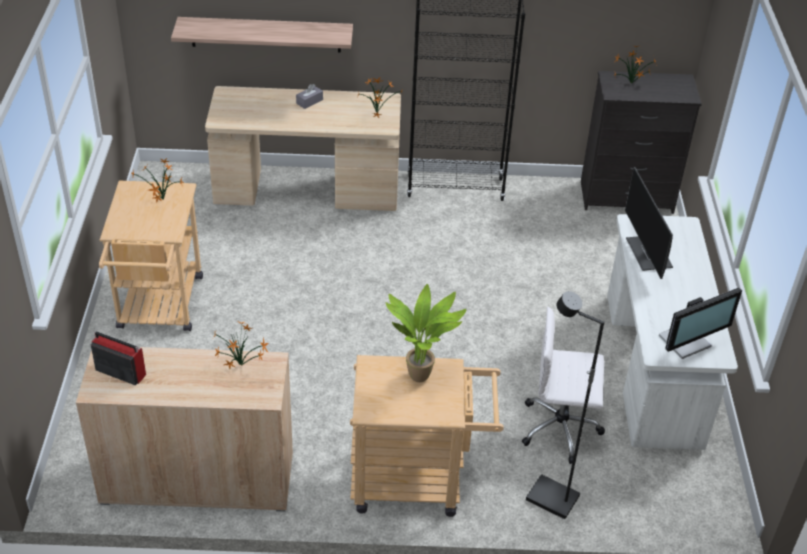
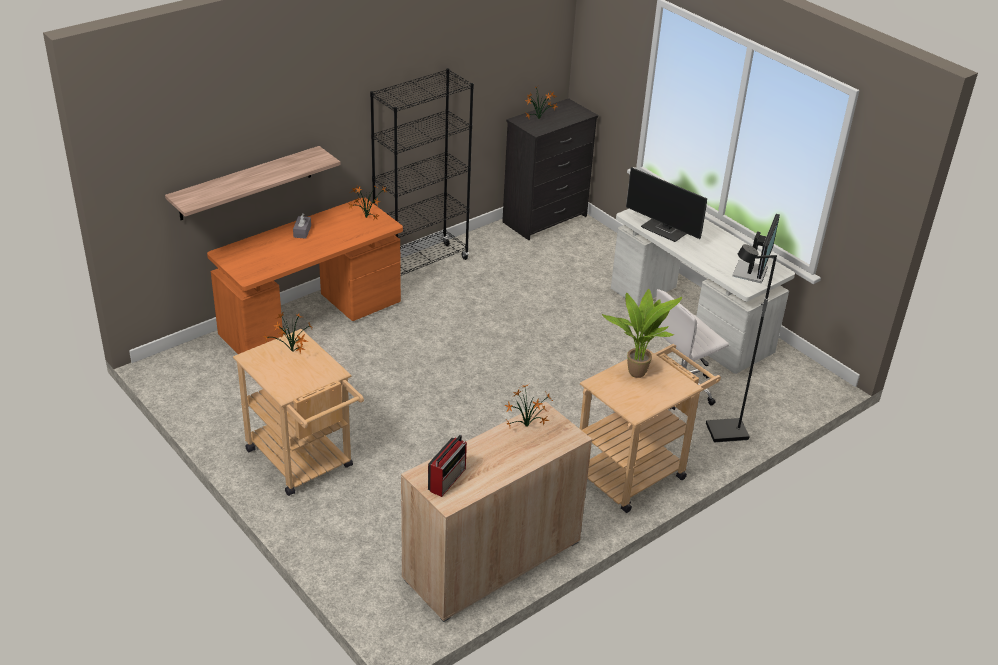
camera: 40 degrees left, 5 degrees down
(119, 371) = (448, 479): radio -> radio turned 135 degrees clockwise
(307, 191) = (311, 320): beige desk -> orange desk

